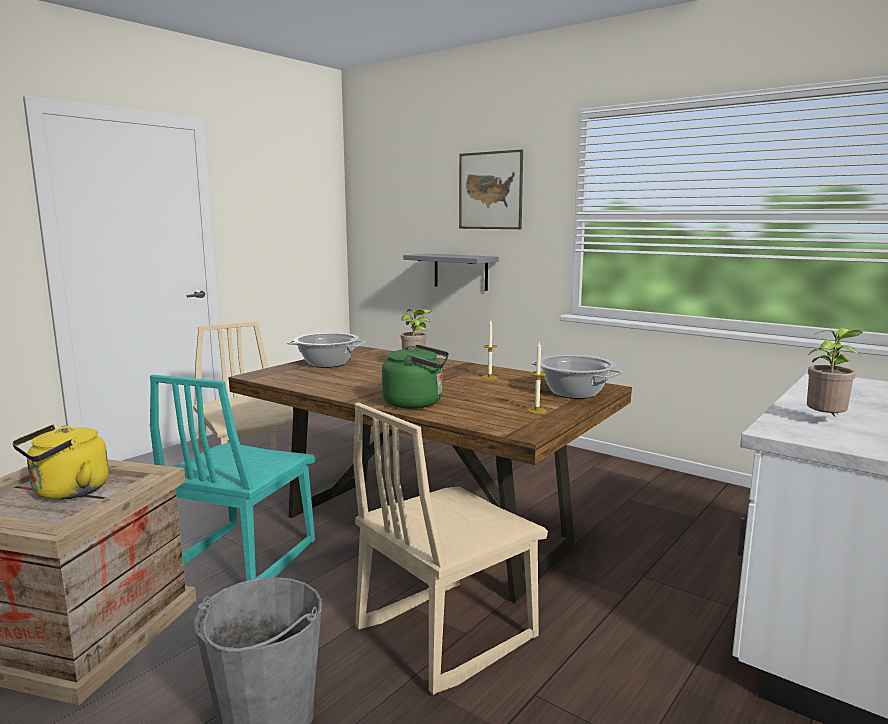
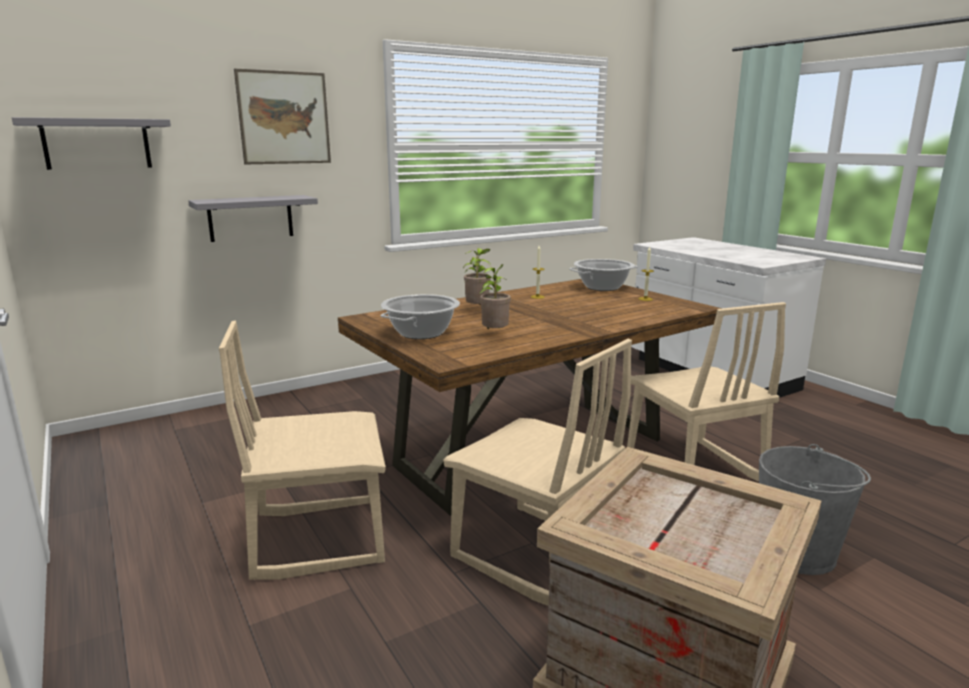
camera: 70 degrees left, 5 degrees up
(67, 492) = (675, 514): yellow kettle -> none
(240, 558) = (535, 555): turquoise chair -> beige chair
(386, 212) = (97, 144): none -> grey shelf
(417, 403) = (609, 320): green kettle -> none
(826, 421) = (743, 257): potted plant -> potted plant (494, 334)

